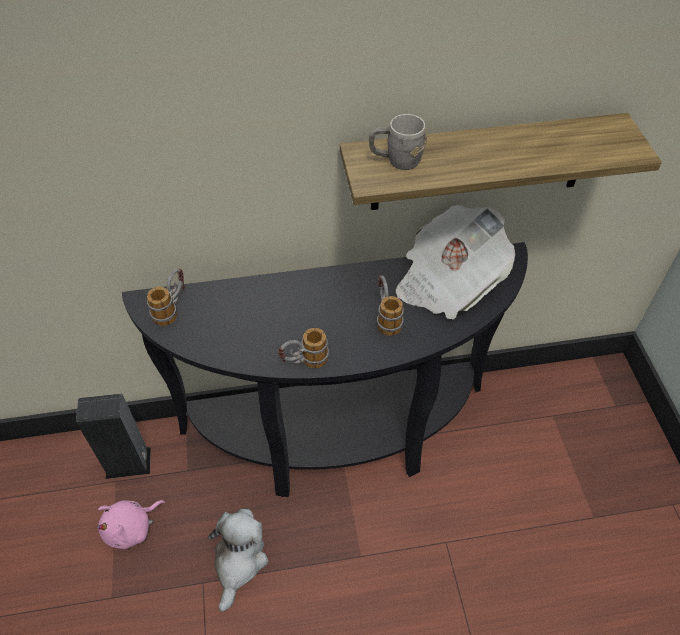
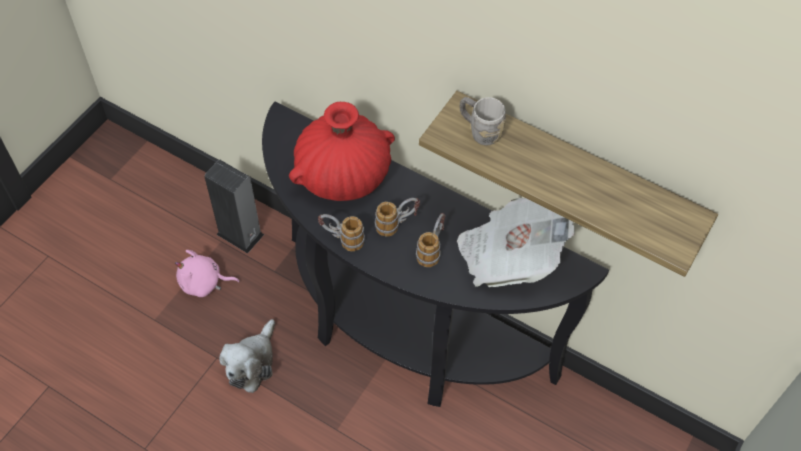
camera: 40 degrees right, 5 degrees up
(172, 308) = (294, 137): mug -> mug (397, 224)
(239, 561) = (252, 363): plush toy -> plush toy turned 150 degrees clockwise
(250, 311) = (343, 176): none -> red vase

